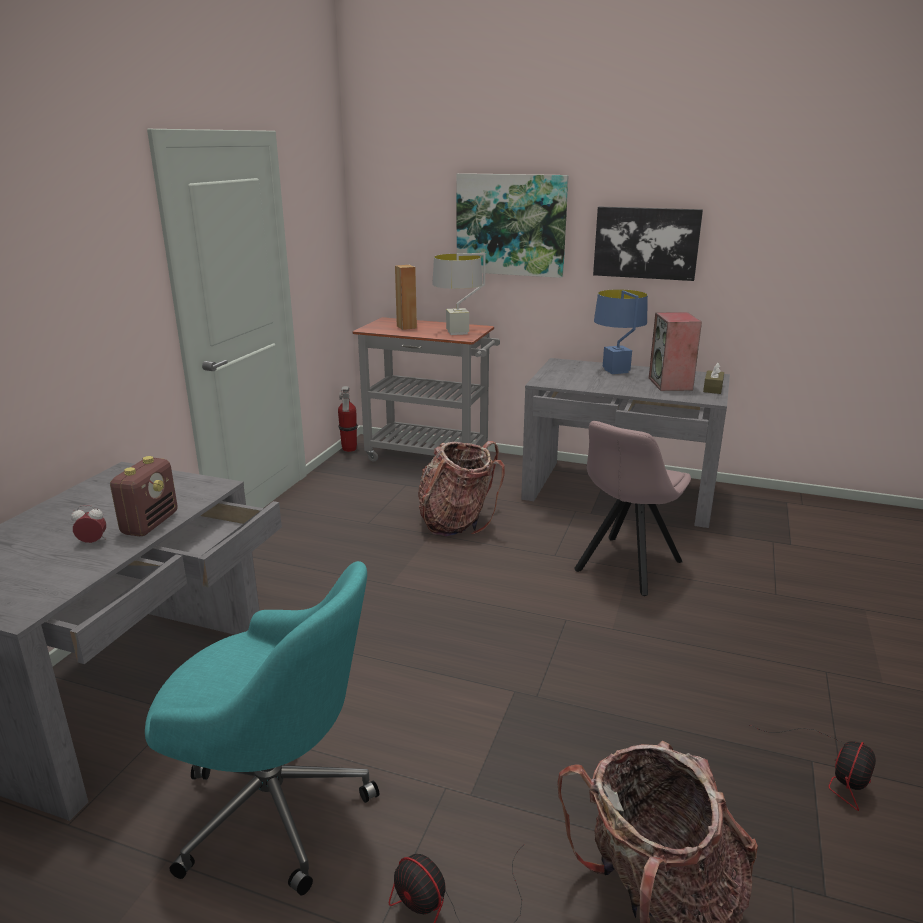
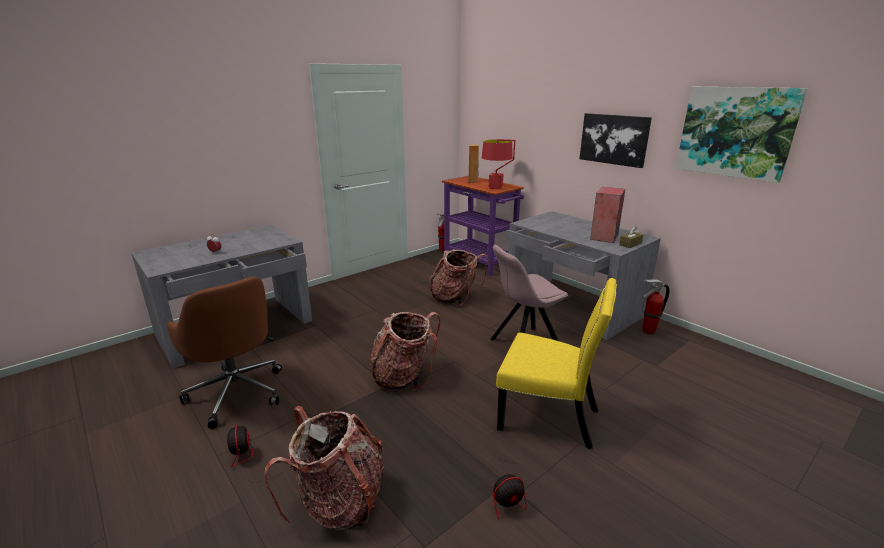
camera: 30 degrees right, 0 degrees up
(150, 523) = (244, 250): radio -> none
(276, 810) = (237, 394): turquoise office chair -> brown office chair
(429, 457) = (480, 262): grey cart -> purple cart
(457, 332) = (495, 187): grey table lamp -> red table lamp
(511, 225) = (537, 123): picture -> picture (735, 132)
(522, 668) = (404, 376): none -> backpack
(616, 371) = (580, 224): blue table lamp -> none
(737, 503) = (648, 331): none -> fire extinguisher
(758, 654) = (546, 417): none -> yellow chair

